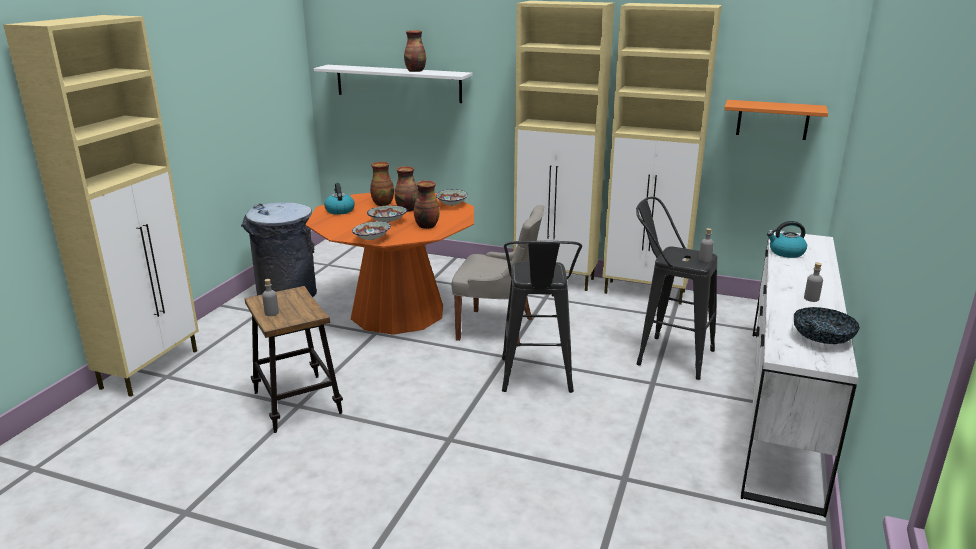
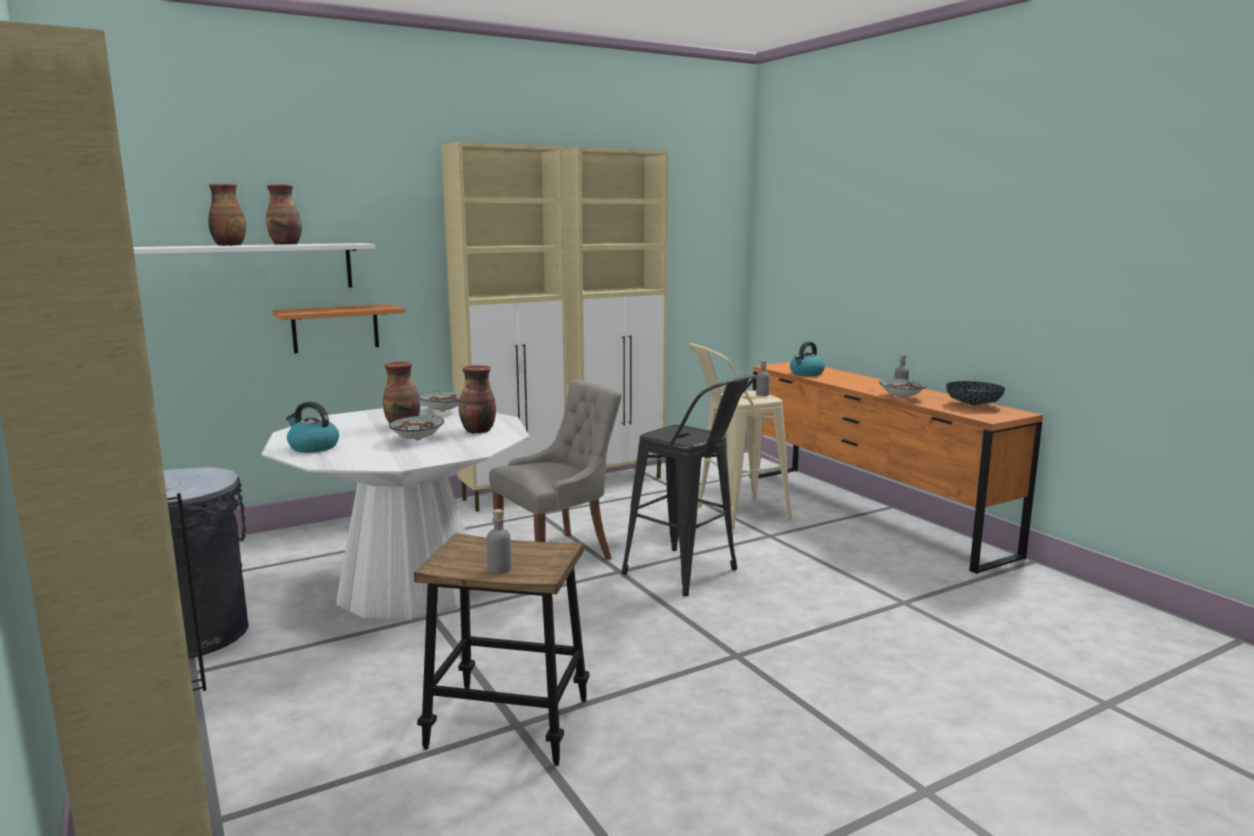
camera: 50 degrees left, 10 degrees down
(372, 239) = (455, 455): bowl -> bowl (902, 397)
(382, 203) = (351, 429): vase -> vase (228, 245)
(397, 312) = (410, 586): orange dining table -> white dining table
(666, 355) = (733, 514): black stool -> beige stool
(772, 120) = (695, 268): orange shelf -> orange shelf (335, 328)
(781, 407) = (869, 513): white dresser -> orange dresser

